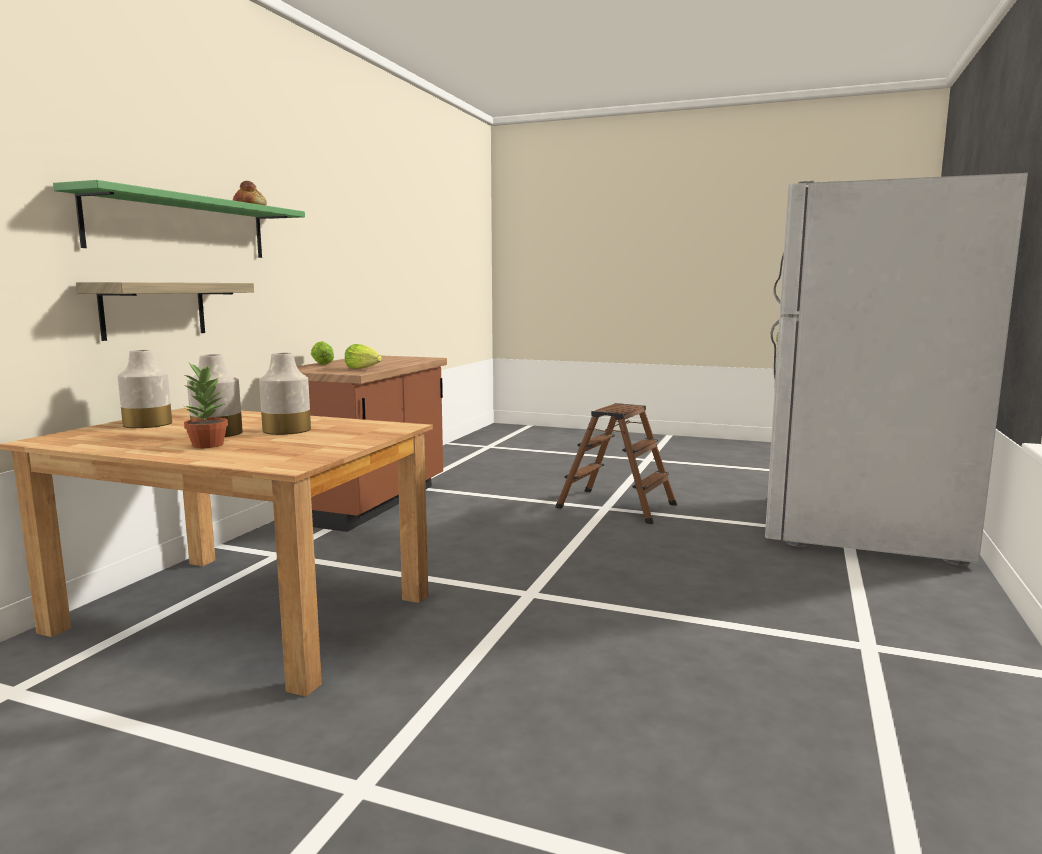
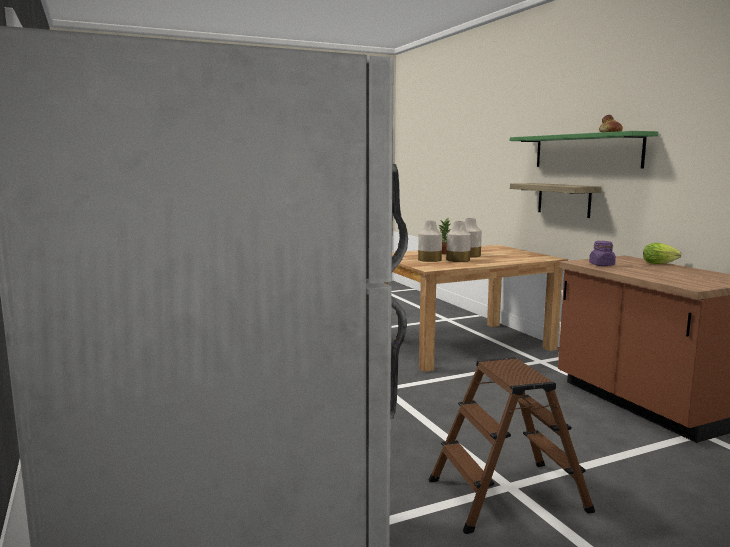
camera: 135 degrees right, 0 degrees up
(147, 424) = (514, 253): beige vase -> beige vase (429, 259)
(364, 369) = (601, 265): lettuce -> purple jar

